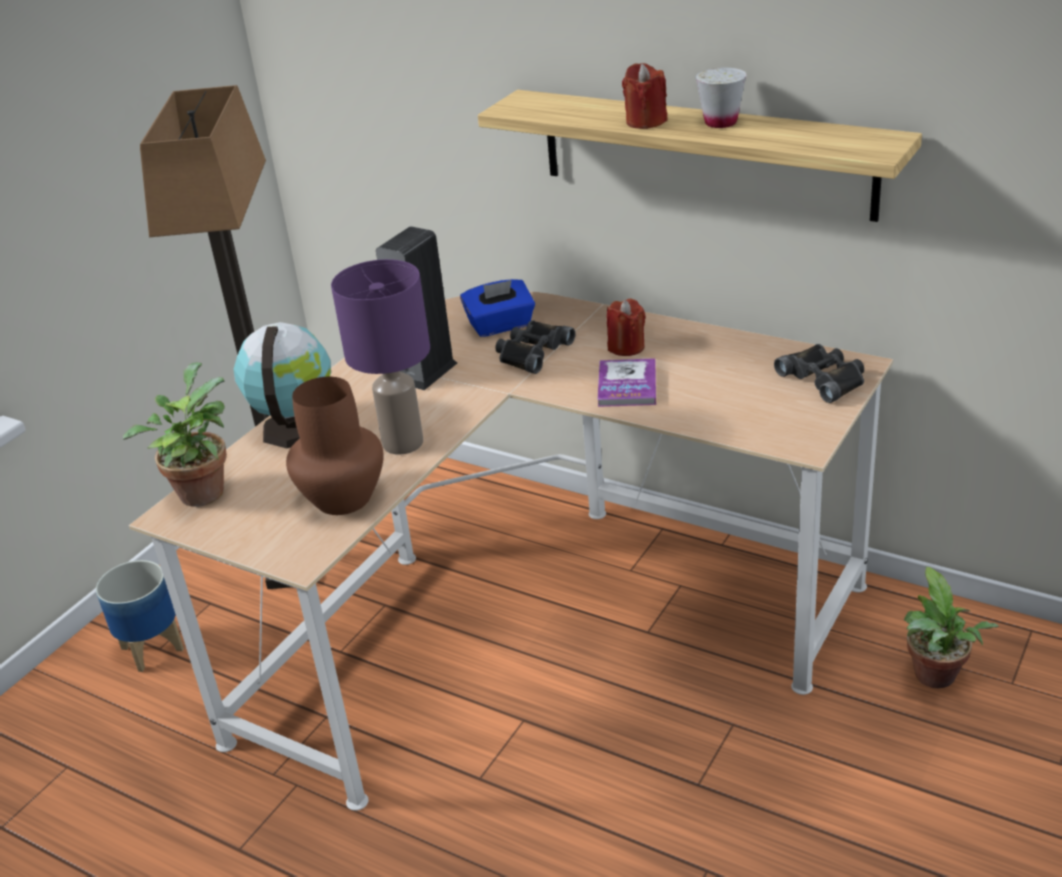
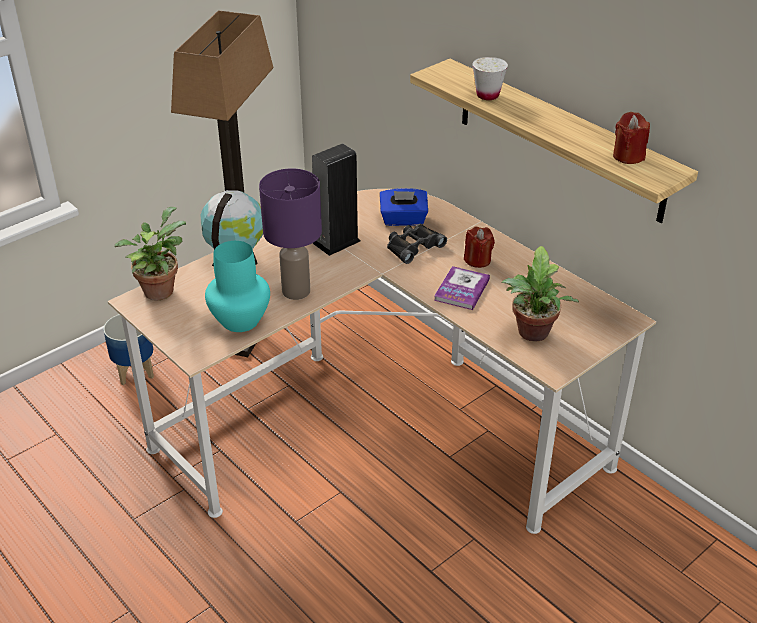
camera: 15 degrees right, 5 degrees up
(344, 499) = (240, 321): brown vase -> turquoise vase
(645, 121) = (516, 110): red candle -> red candle (628, 156)
(720, 122) = (565, 125): white cup -> white cup (487, 95)
(824, 379) = (598, 323): black binoculars -> none
(936, 679) = (629, 552): potted plant -> potted plant (532, 335)

